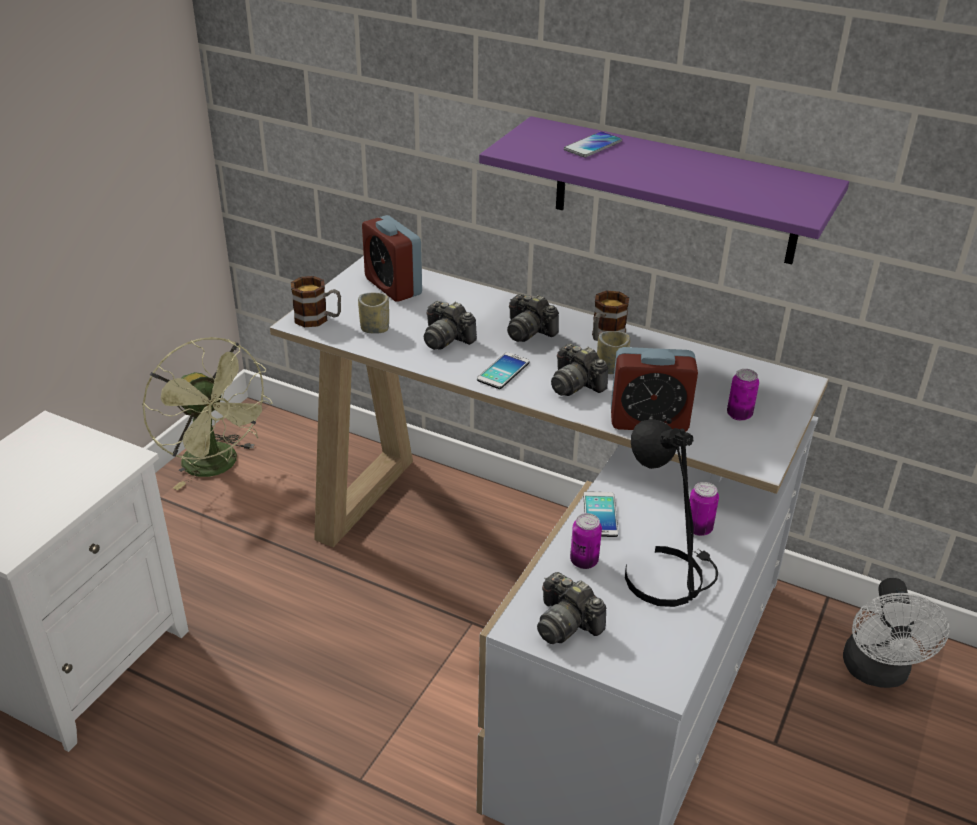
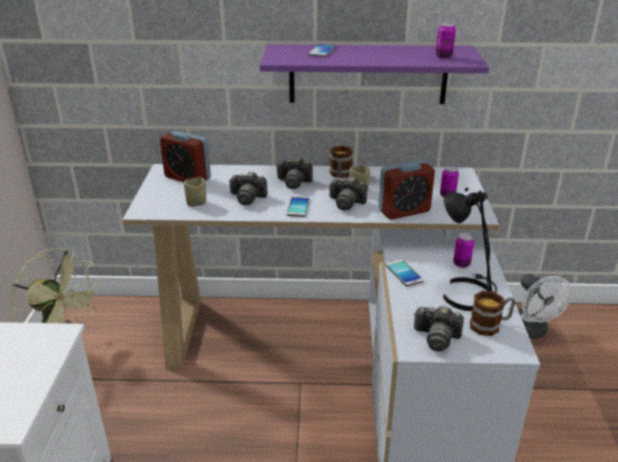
camera: 25 degrees left, 5 degrees down
(318, 319) = (153, 207): mug -> mug (490, 325)
(584, 561) = (416, 300): can -> can (443, 57)

